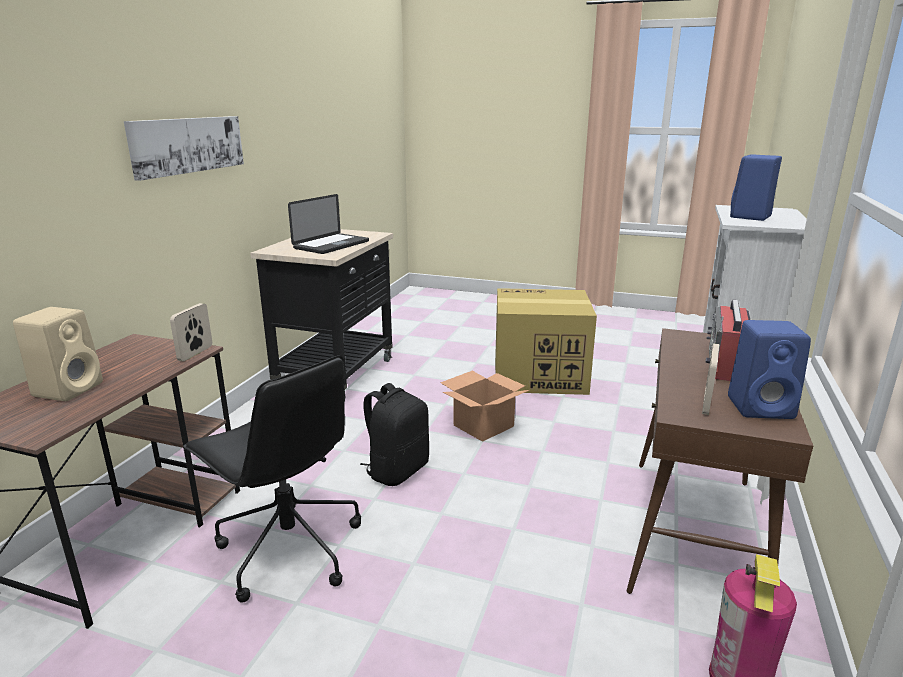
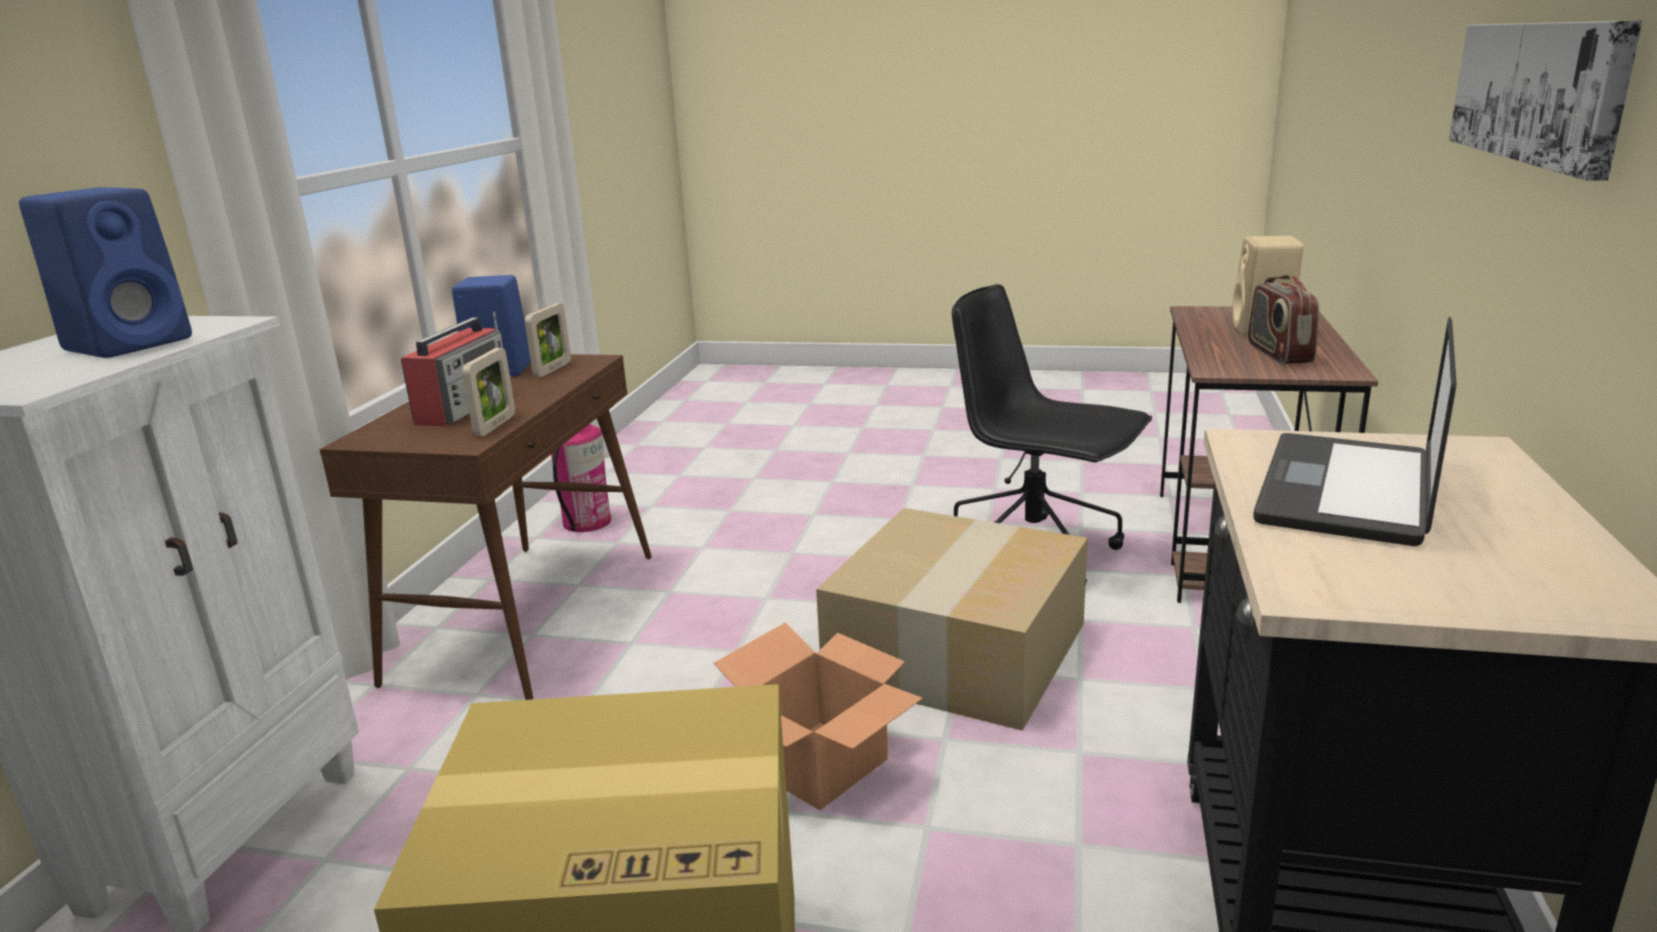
camera: 175 degrees right, 0 degrees up
(127, 360) = (1278, 354): none -> radio
(195, 353) = (1208, 366): picture frame -> picture frame (495, 425)
(397, 470) = (959, 653): black backpack -> cardboard box

